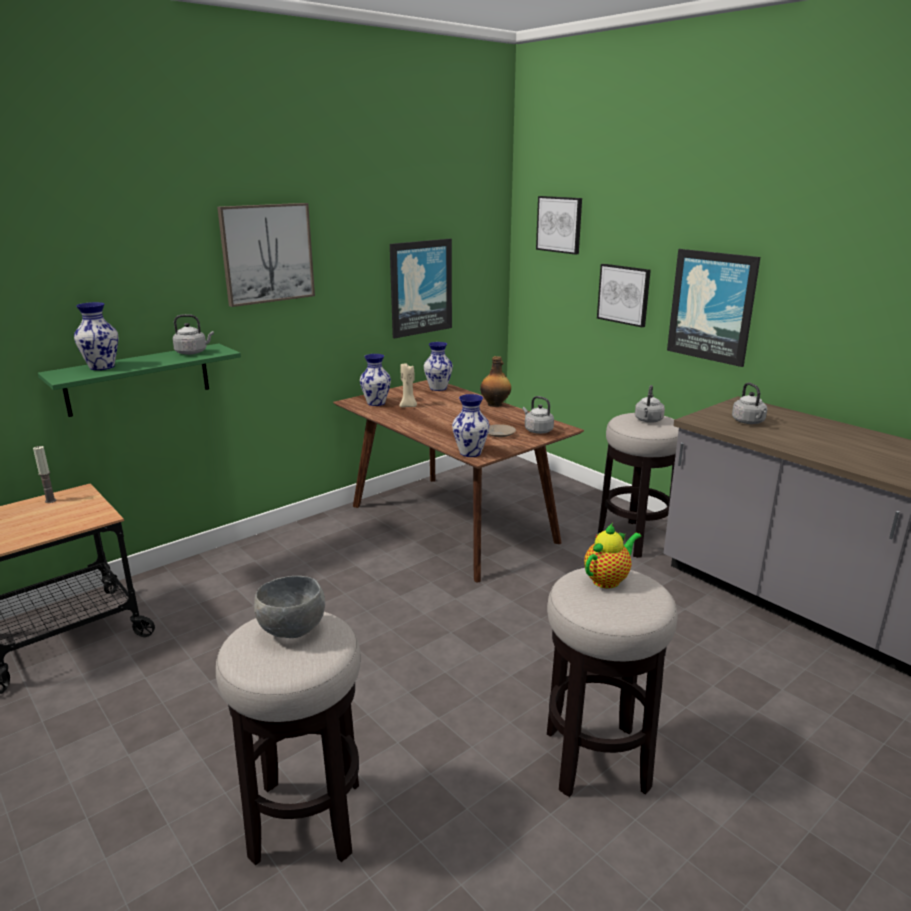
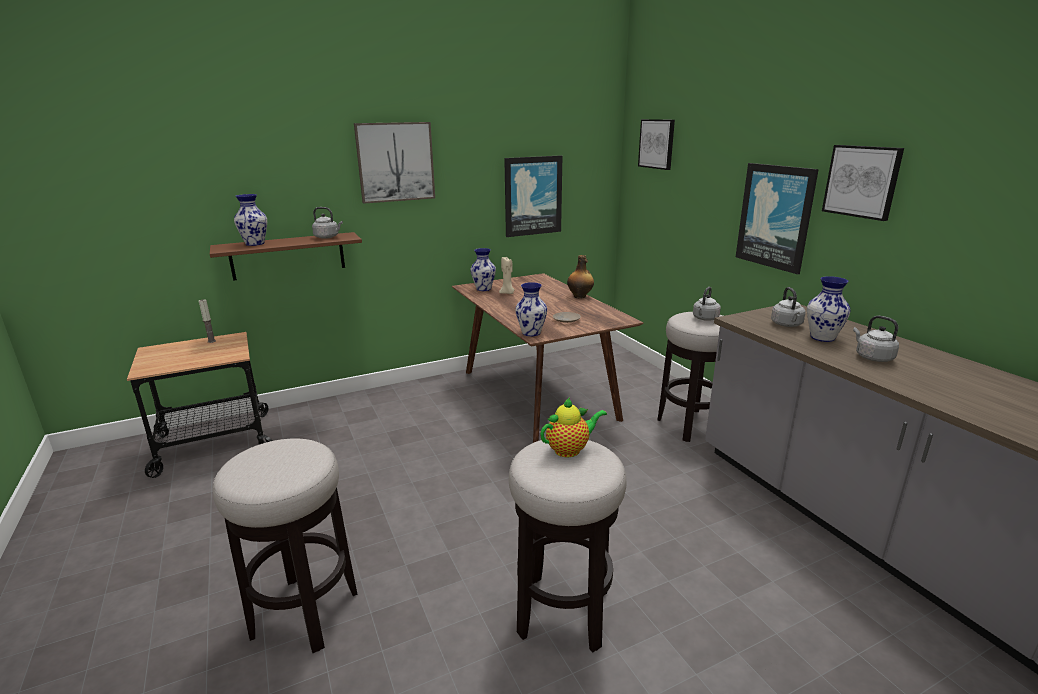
camera: 15 degrees right, 0 degrees up
(138, 379) = (288, 256): green shelf -> brown shelf
(293, 631) = (283, 455): grey bowl -> none
(437, 388) = (541, 281): vase -> vase (821, 337)
(537, 430) = (601, 320): grey kettle -> grey kettle (872, 357)
(624, 294) = (704, 206): picture -> picture (862, 181)

